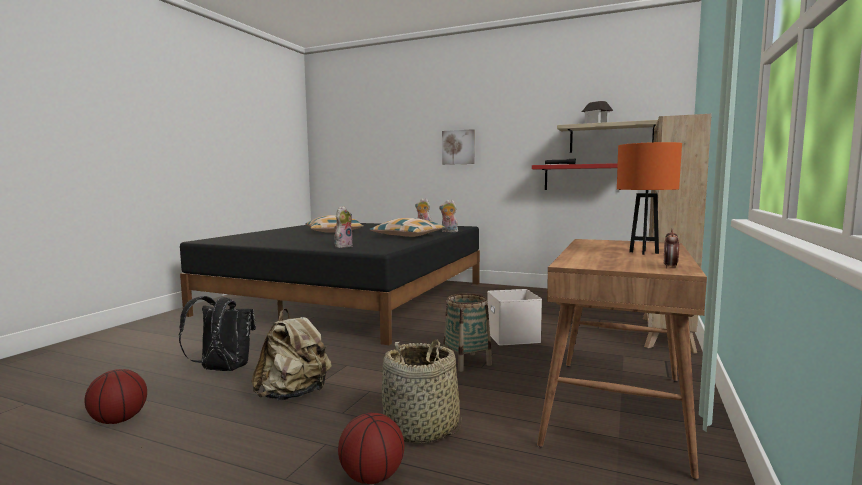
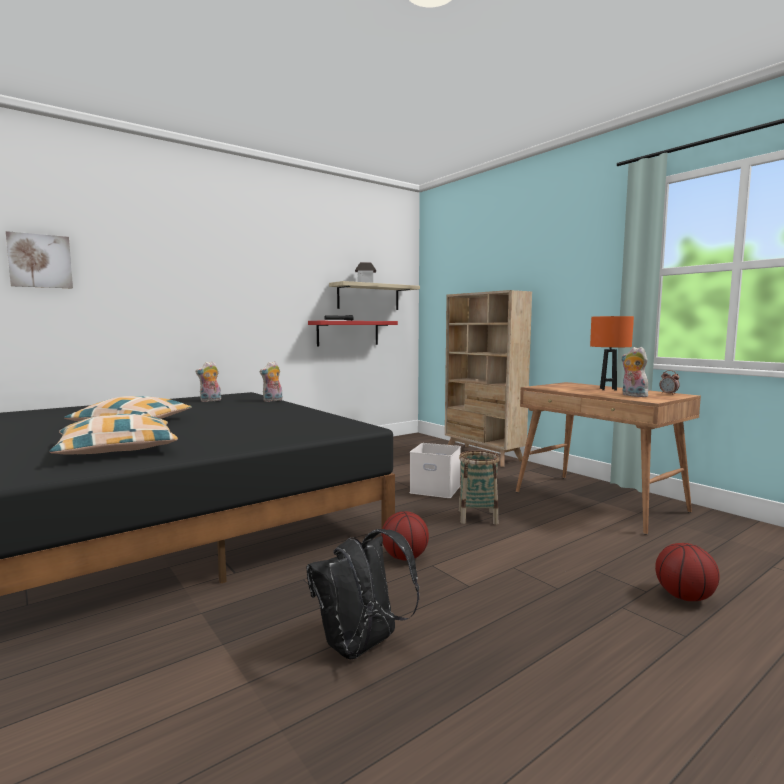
camera: 60 degrees left, 0 degrees up
(118, 420) = (495, 760): basketball -> basketball (404, 557)
(294, 394) = (495, 606): beige backpack -> none
(343, 246) = (298, 433): plush toy -> plush toy (632, 395)
(408, 236) = (270, 411): pillow -> pillow (117, 449)
(422, 428) = (605, 562): basket -> none
(458, 147) = (219, 295): picture -> picture (40, 261)

